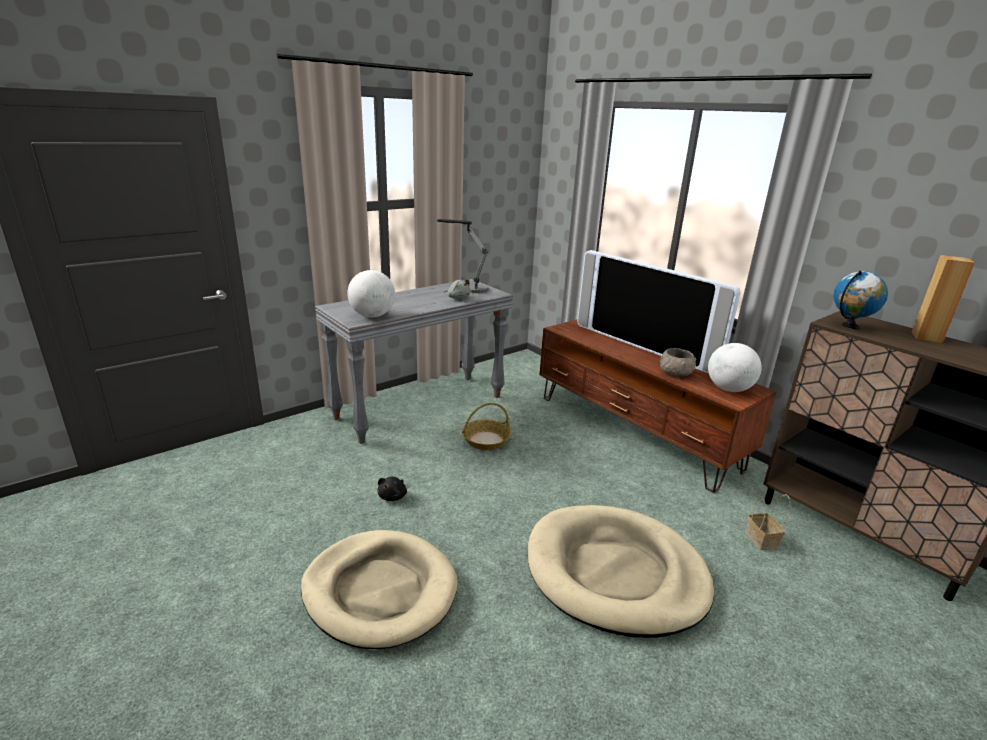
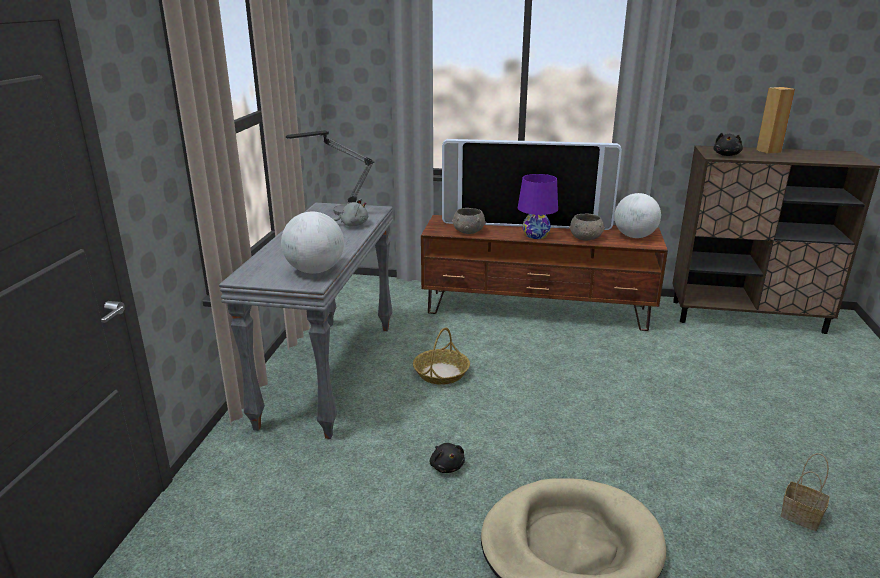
camera: 40 degrees left, 0 degrees up
(583, 336) = (468, 231): none -> grey bowl
(615, 573) = (683, 420): beige dog bed -> none
(633, 357) = (535, 235): none -> purple table lamp
(762, 540) = (715, 348): basket -> basket (802, 516)
(850, 326) = (726, 155): globe -> black plush toy

